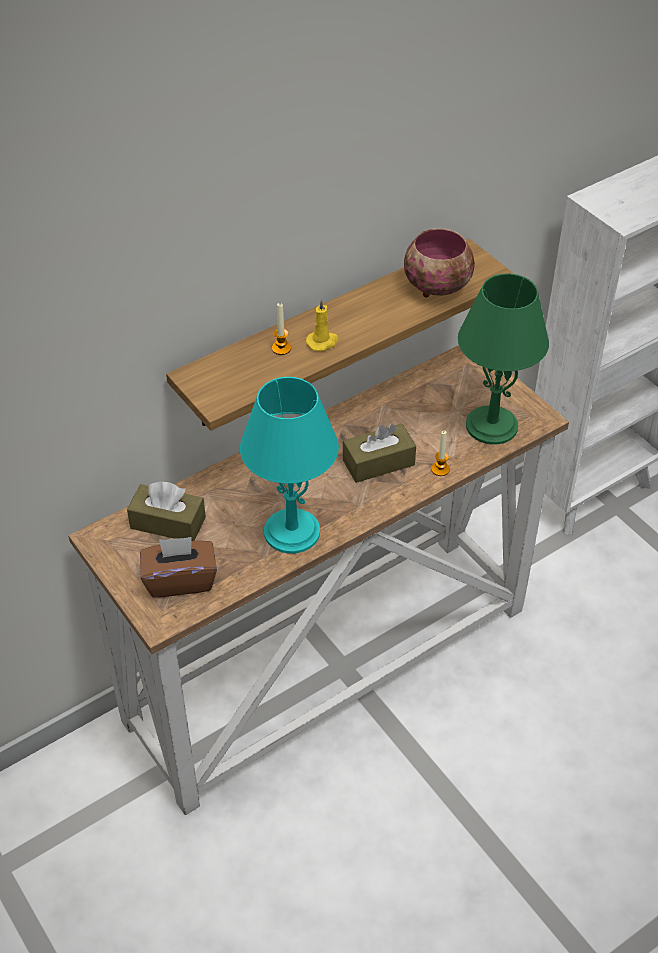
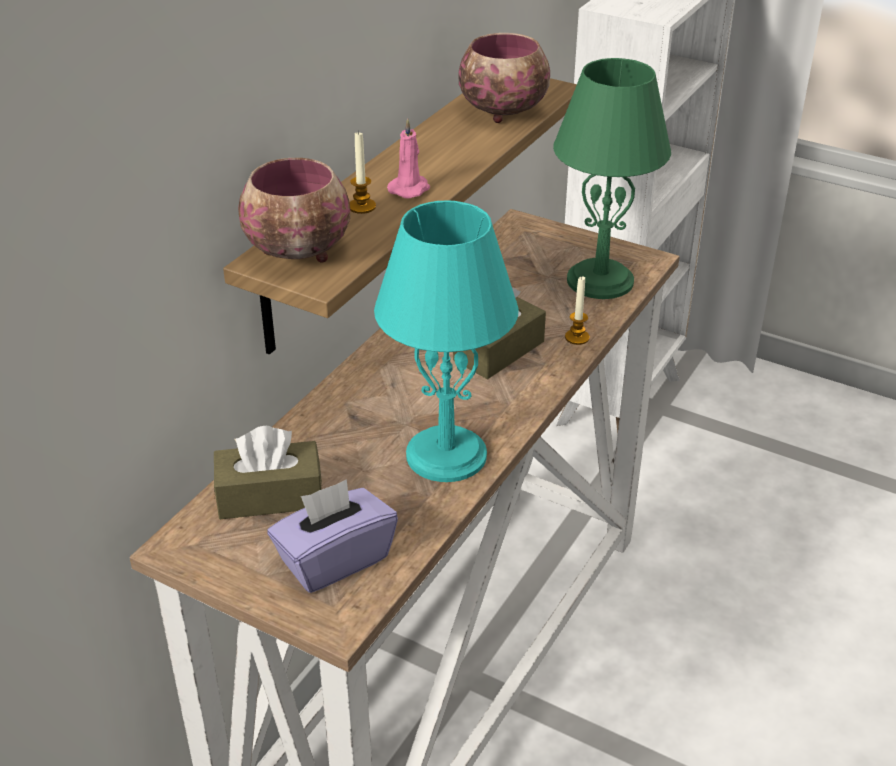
camera: 25 degrees left, 10 degrees down
(180, 580) = (334, 559): brown tissue box -> purple tissue box
(218, 376) = (300, 253): none -> bowl
(323, 342) = (410, 189): yellow candle -> pink candle

